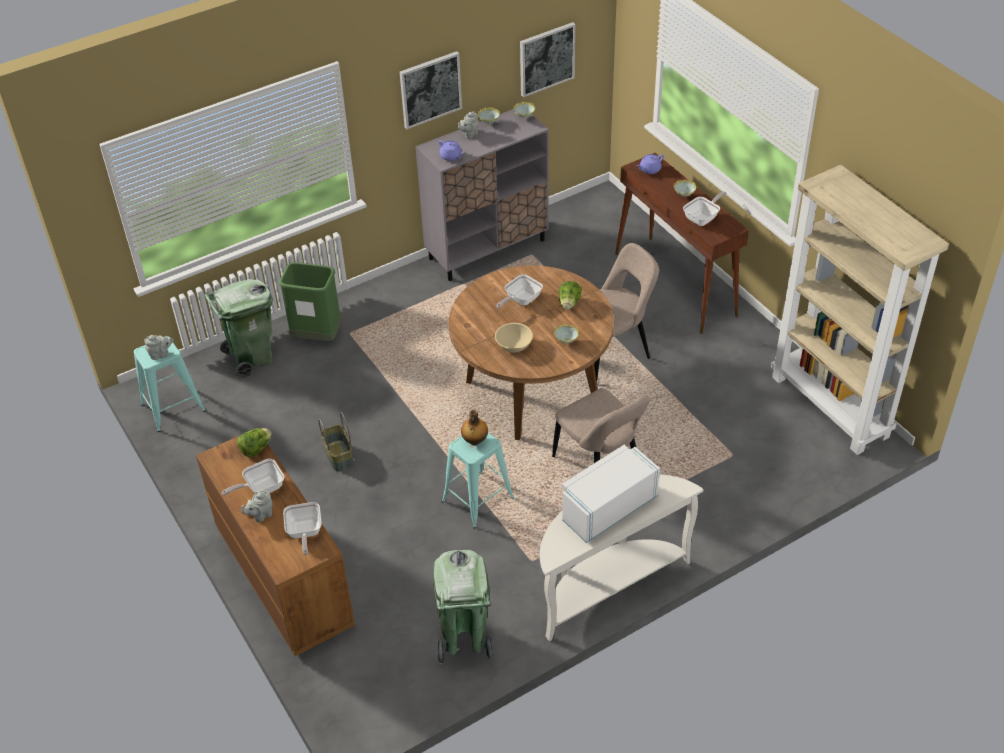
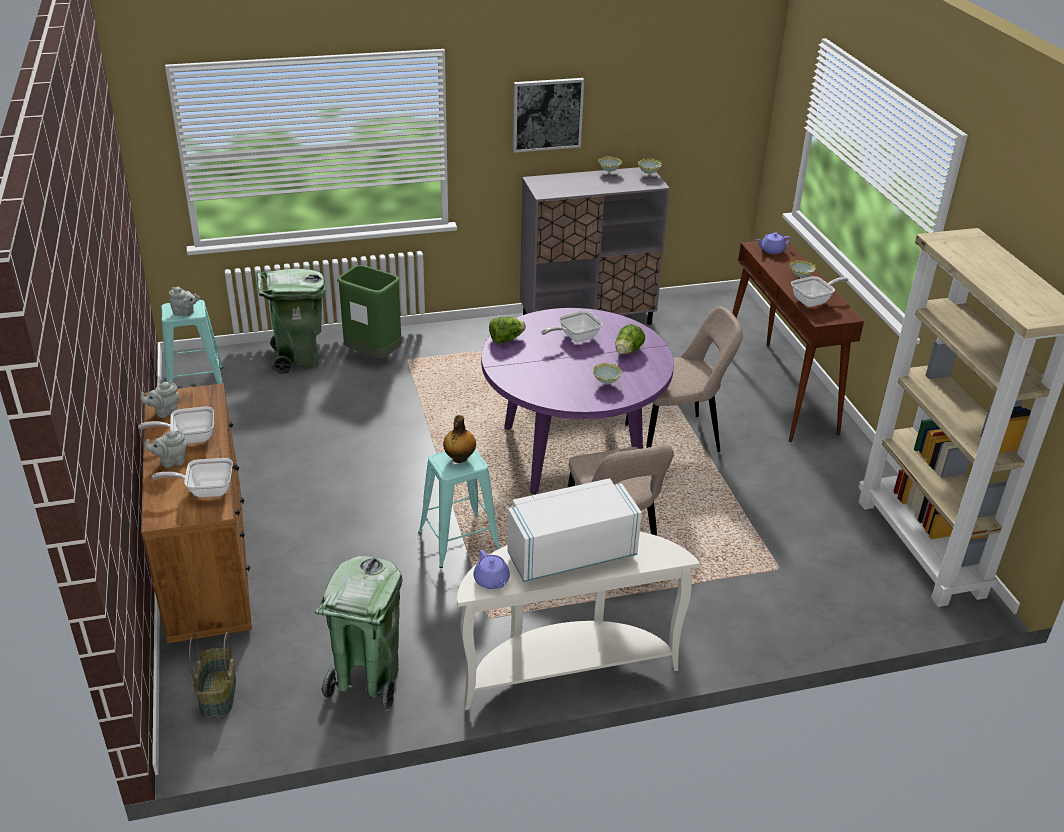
camera: 15 degrees right, 10 degrees down
(256, 449) = (209, 401): lettuce -> lettuce (506, 339)
(304, 533) = (205, 490): frying pan -> frying pan turned 75 degrees clockwise
(339, 456) = (334, 463): basket -> basket (219, 694)
(451, 157) = (554, 190): purple teapot -> purple teapot (492, 581)
(469, 134) = (583, 177): grey teapot -> grey teapot (165, 412)
(514, 345) = (546, 374): beige bowl -> none
(531, 391) = (572, 452): brown dining table -> purple dining table
(546, 59) = (687, 119): picture -> none

